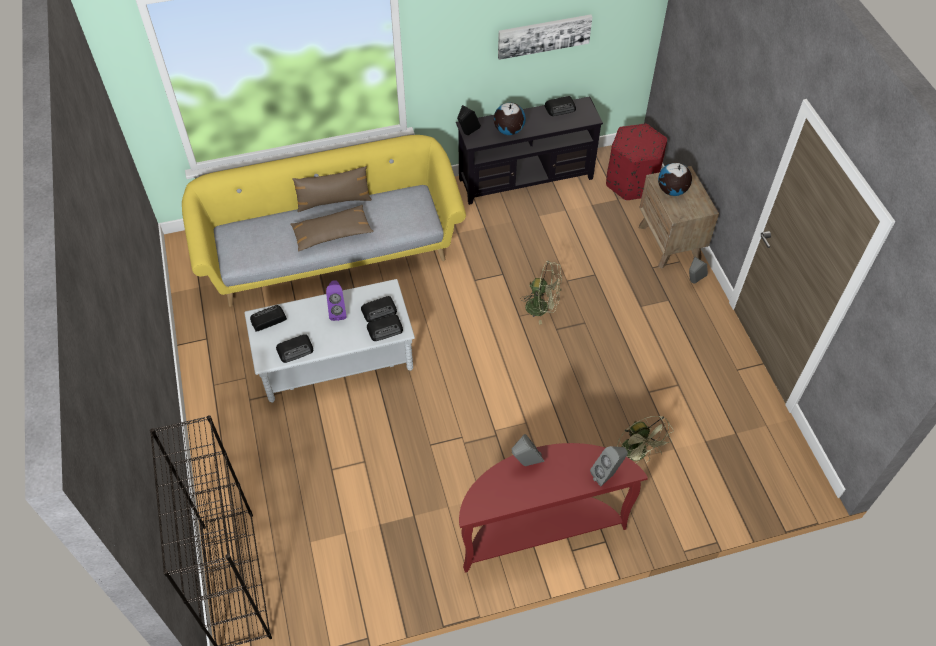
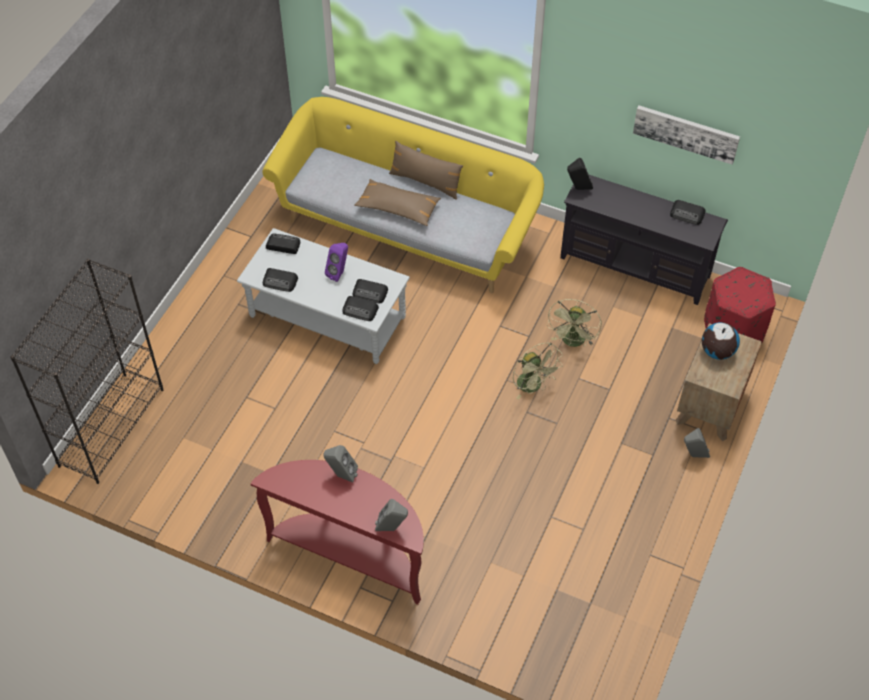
camera: 40 degrees right, 0 degrees up
(508, 131) = (617, 207): globe -> none
(637, 454) = (488, 557): green fan -> green fan (573, 342)

